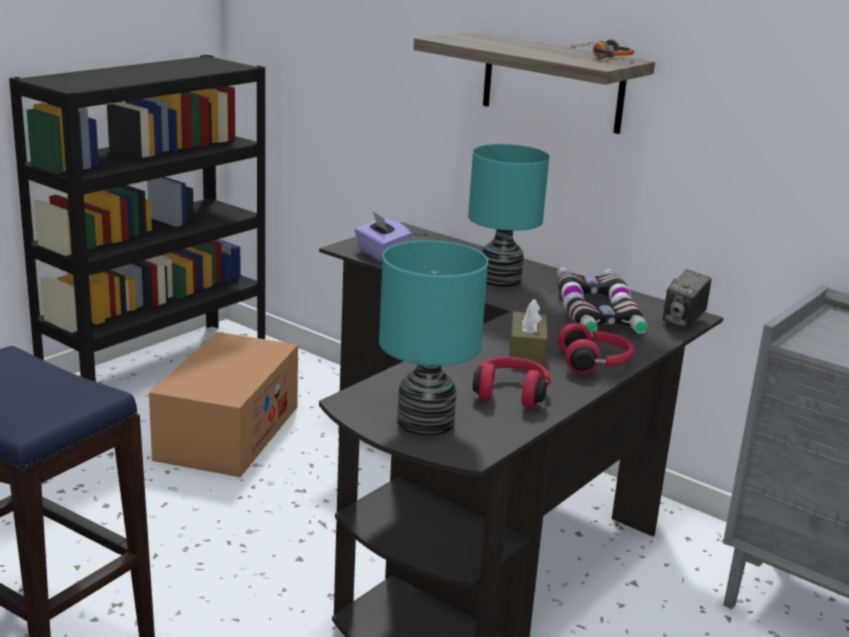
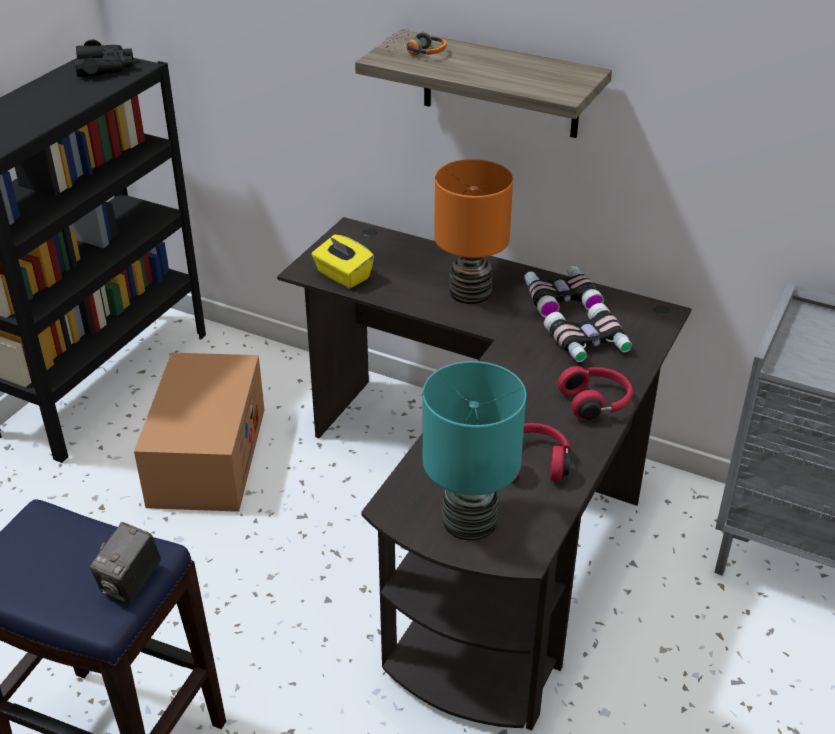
camera: 10 degrees left, 15 degrees up
(209, 64) = (105, 67): none -> black binoculars
(381, 255) = (343, 276): purple tissue box -> yellow tissue box
(499, 279) = (470, 292): turquoise table lamp -> orange table lamp
(527, 351) = (528, 397): brown tissue box -> none
(601, 57) = (557, 70): headphones -> headphones (415, 50)
(683, 321) = (658, 323): camera -> camera (131, 584)

